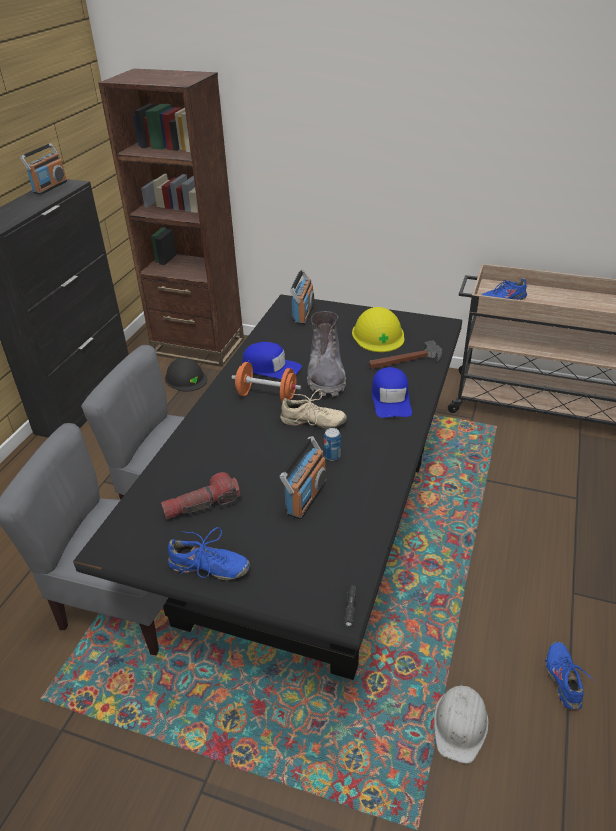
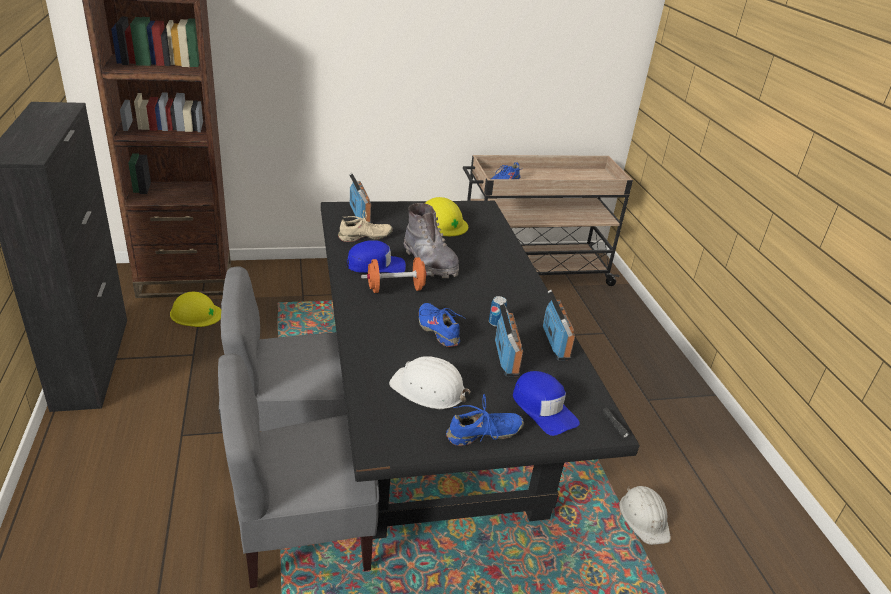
camera: 35 degrees left, 5 degrees down
(49, 187) = (40, 111): radio -> radio (555, 344)
(186, 378) = (196, 313): black hard hat -> yellow hard hat
(202, 505) = (428, 389): flashlight -> white hard hat
(313, 422) = (455, 301): beige shoe -> beige shoe (365, 237)
(391, 399) = (499, 270): blue cap -> blue cap (543, 408)
(405, 361) = (482, 239): hammer -> none
(564, 679) = (683, 460): blue shoe -> blue shoe (438, 330)

